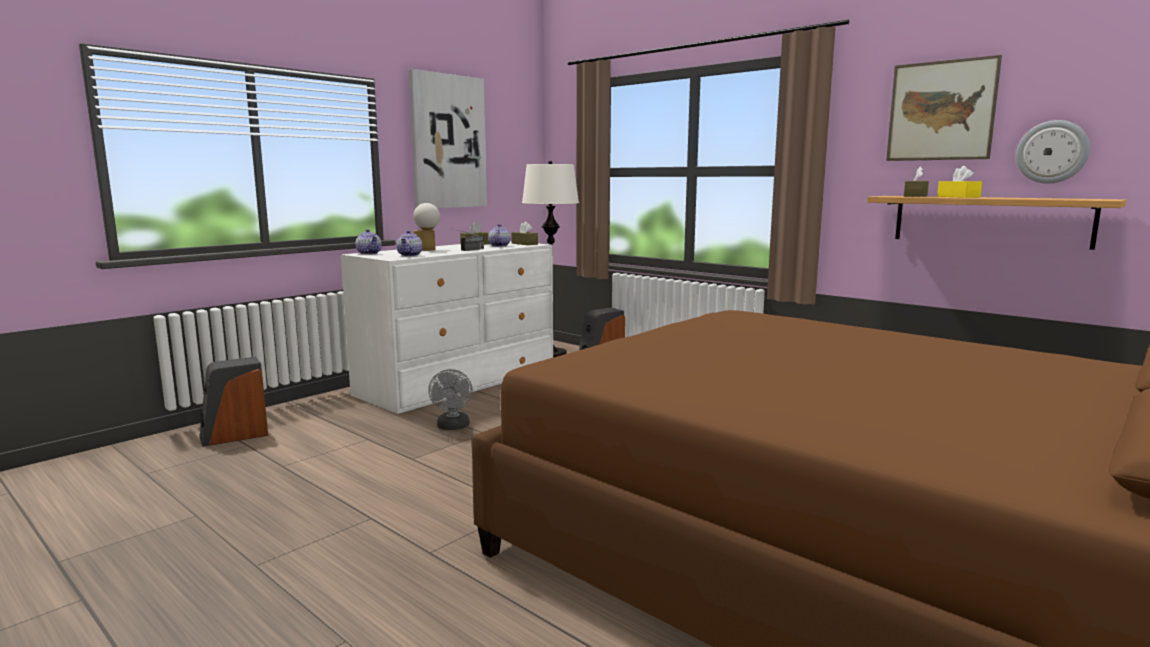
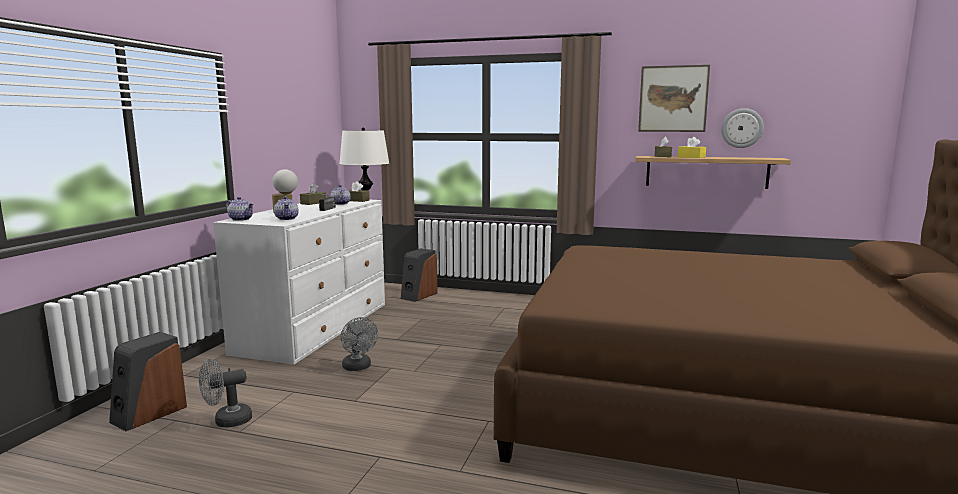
camera: 25 degrees left, 0 degrees up
(283, 454) = (227, 421): none -> grey fan
(448, 142) = (277, 111): picture -> none

